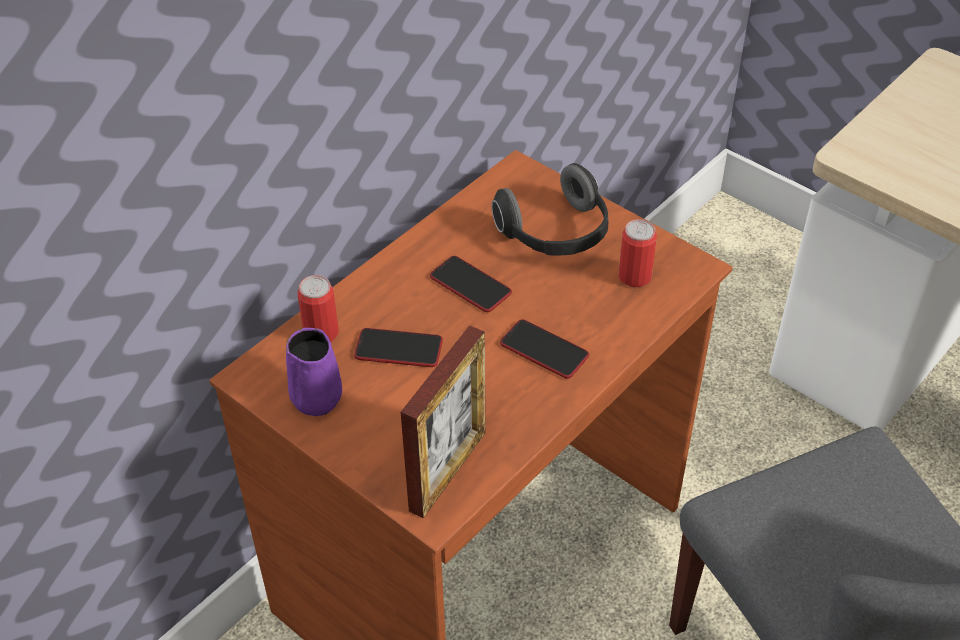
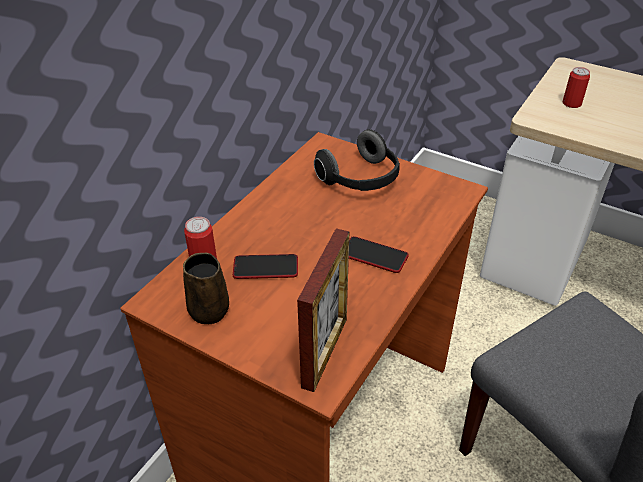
camera: 10 degrees left, 5 degrees down
(316, 396) = (208, 309): purple mug -> brown mug
(470, 285) = (308, 218): phone -> none
(634, 276) = (423, 200): can -> can (571, 103)

